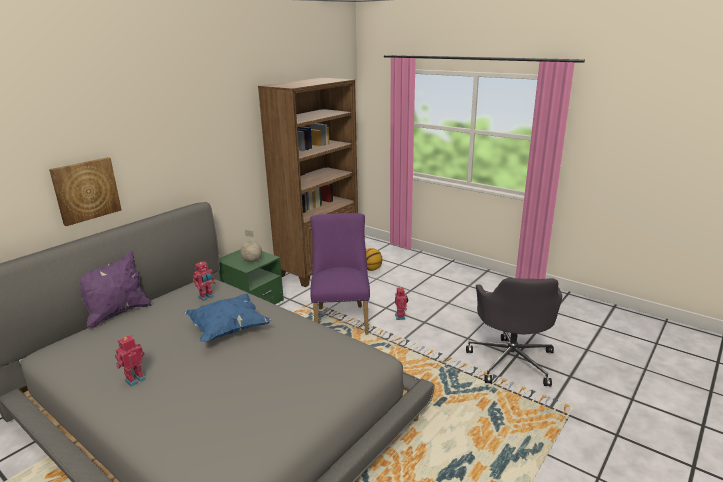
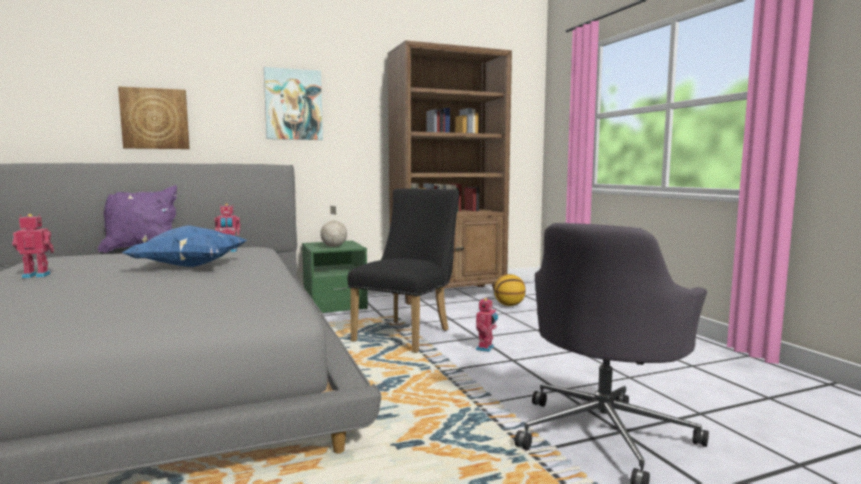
camera: 30 degrees right, 15 degrees down
(194, 147) = (293, 104): none -> picture
(341, 318) = (407, 334): purple chair -> black chair

